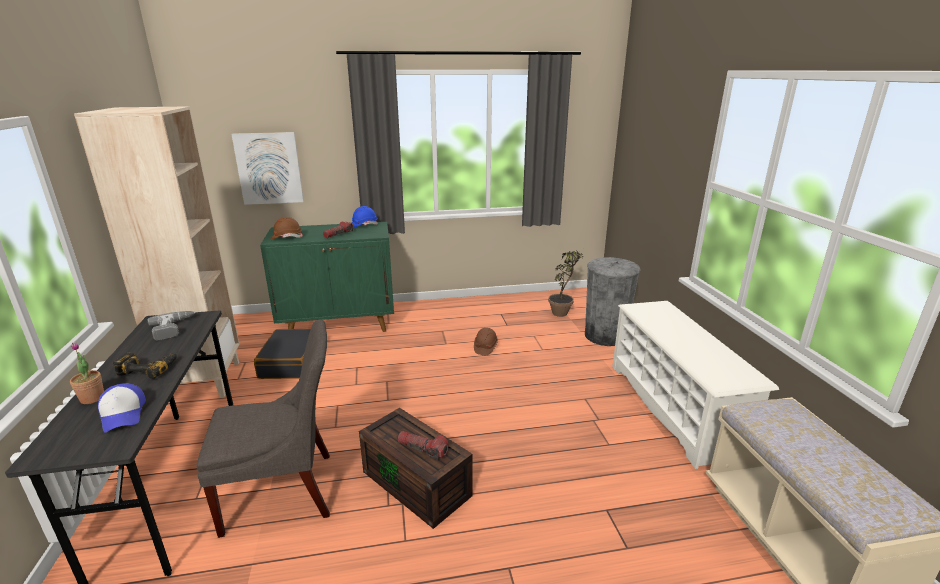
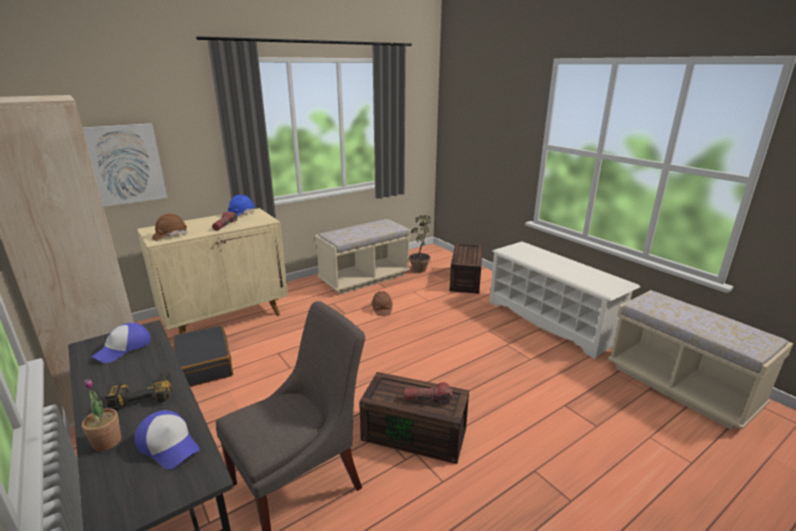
camera: 25 degrees left, 0 degrees up
(174, 328) = (124, 348): power drill -> cap
(339, 324) = (227, 318): green cabinet -> beige cabinet
(493, 311) = (364, 278): none -> beige bench
(605, 336) = (466, 280): grey trash can -> brown storage box

